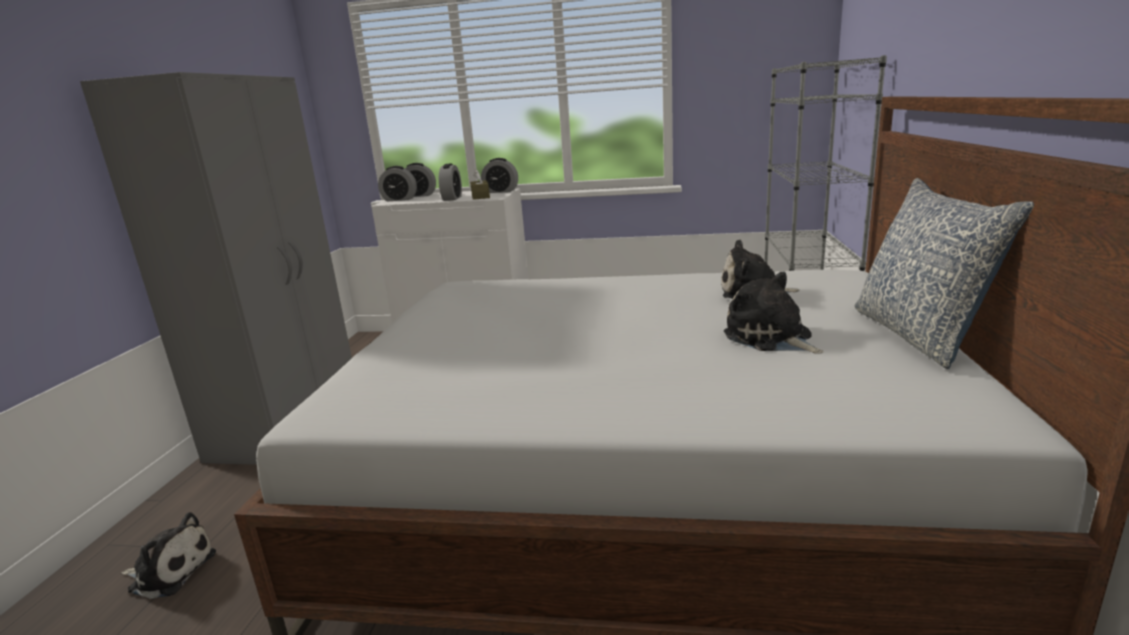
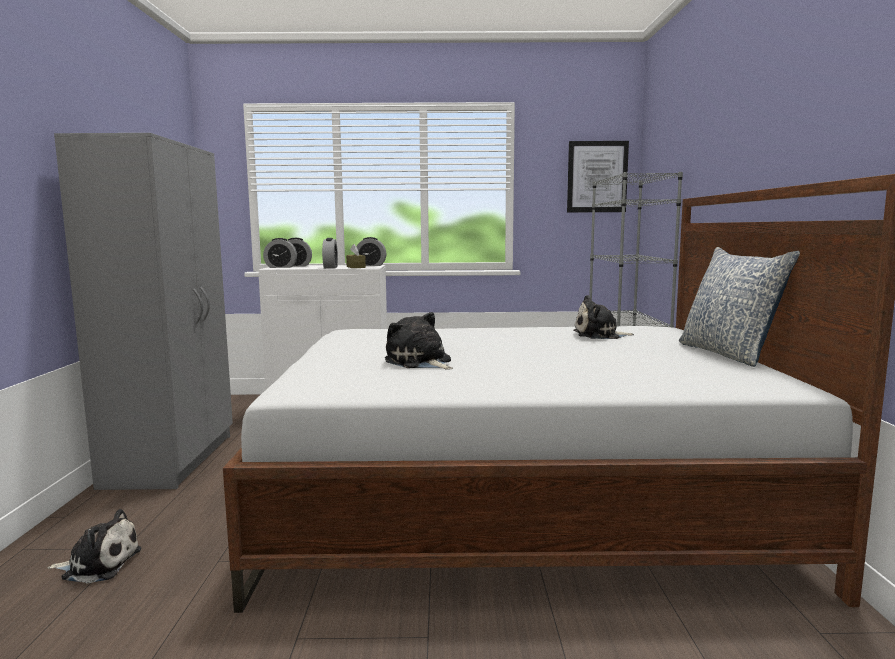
camera: 10 degrees left, 10 degrees down
(770, 338) = (625, 355): plush toy -> plush toy (420, 362)
(780, 60) = (597, 177): none -> picture

